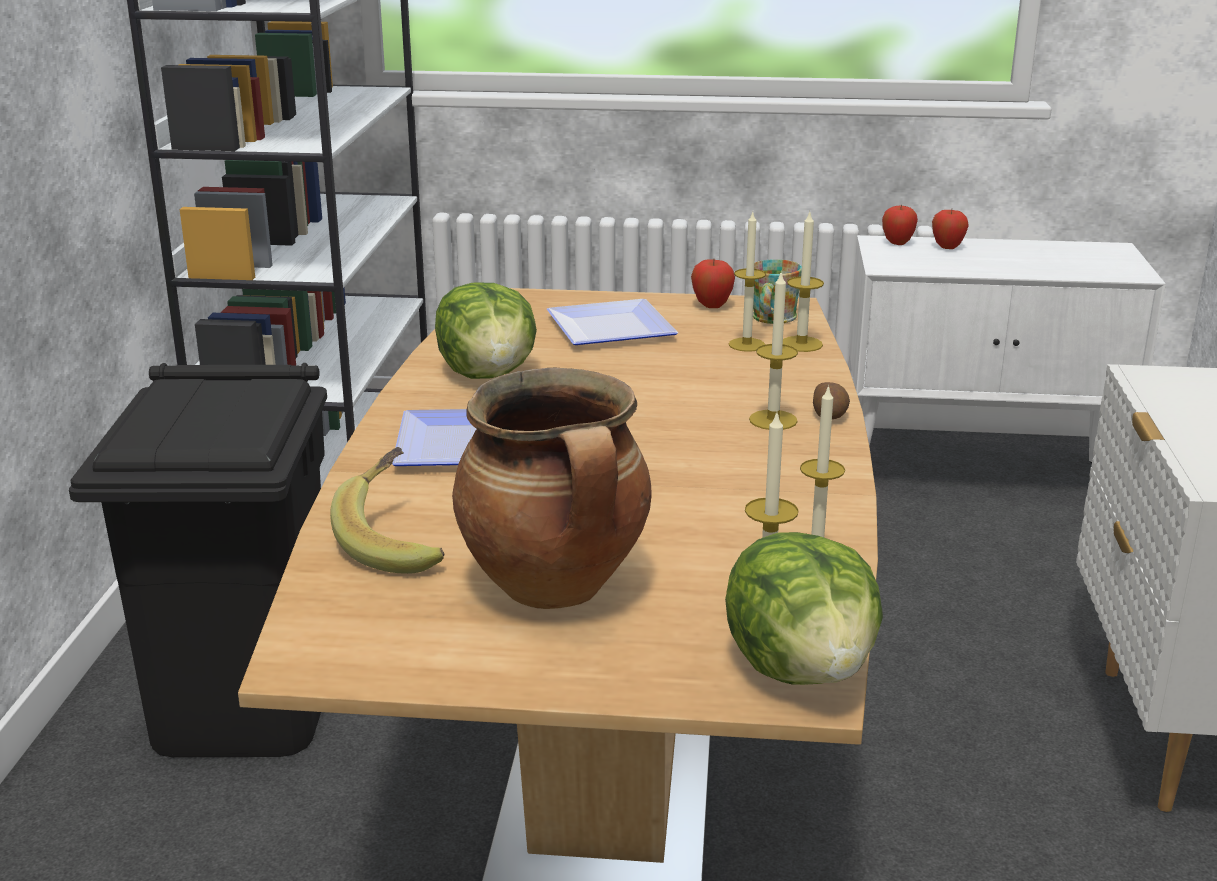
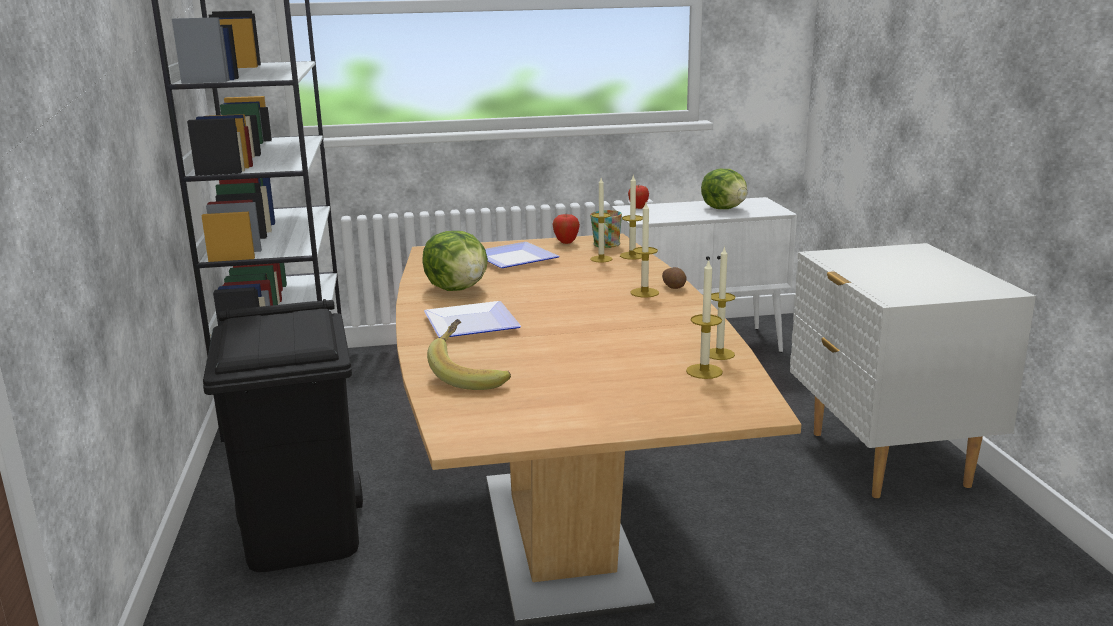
camera: 15 degrees left, 5 degrees down
(557, 589) = (585, 385): cooking pot -> none
(803, 669) = (750, 402): lettuce -> lettuce (724, 208)
(947, 248) = (668, 208): apple -> none

